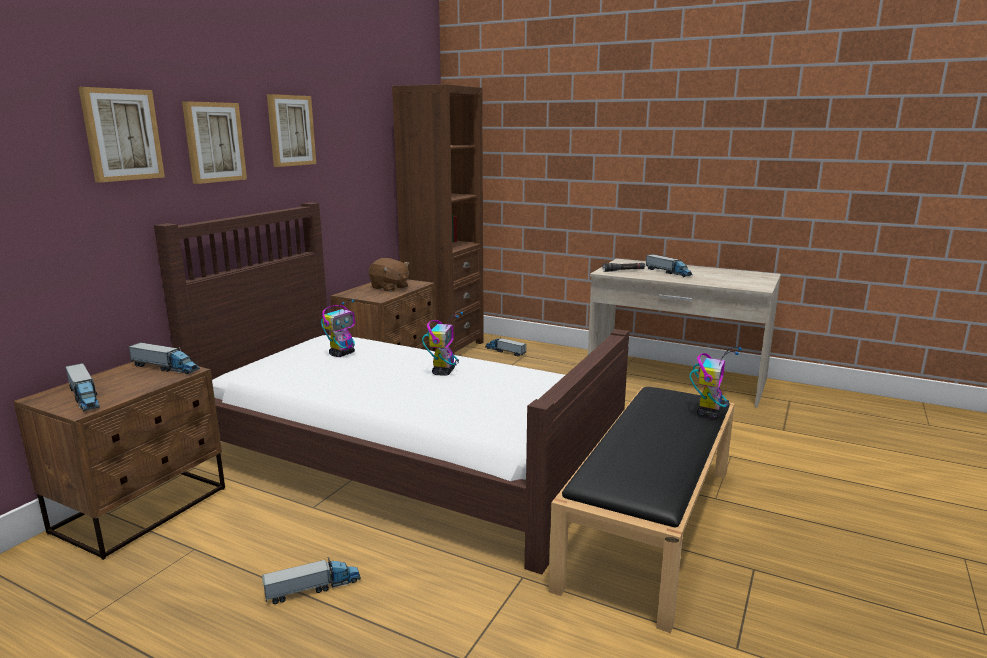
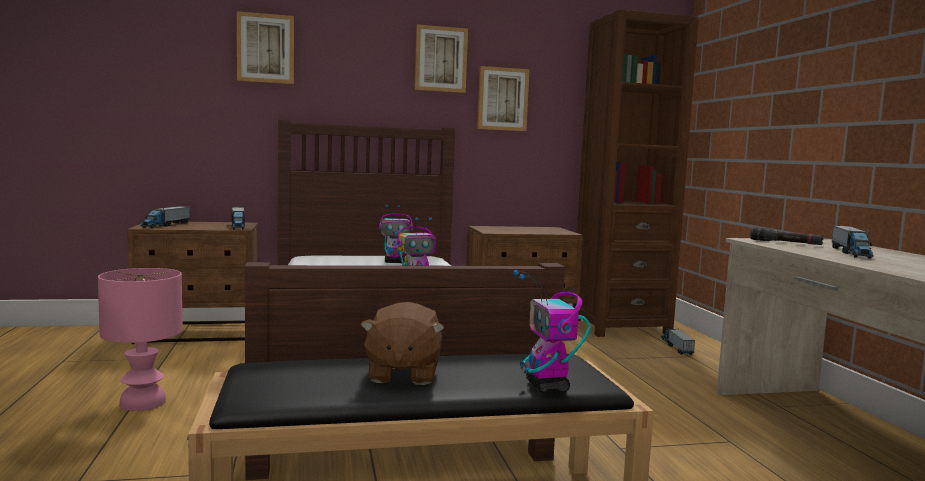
camera: 50 degrees right, 10 degrees down
(214, 142) = (350, 62): picture -> picture (502, 99)
(313, 588) = (143, 402): toy truck -> pink table lamp
(389, 288) = (528, 230): brown plush toy -> brown plush toy (402, 374)
(709, 413) = (547, 387): toy robot -> toy robot turned 90 degrees clockwise

